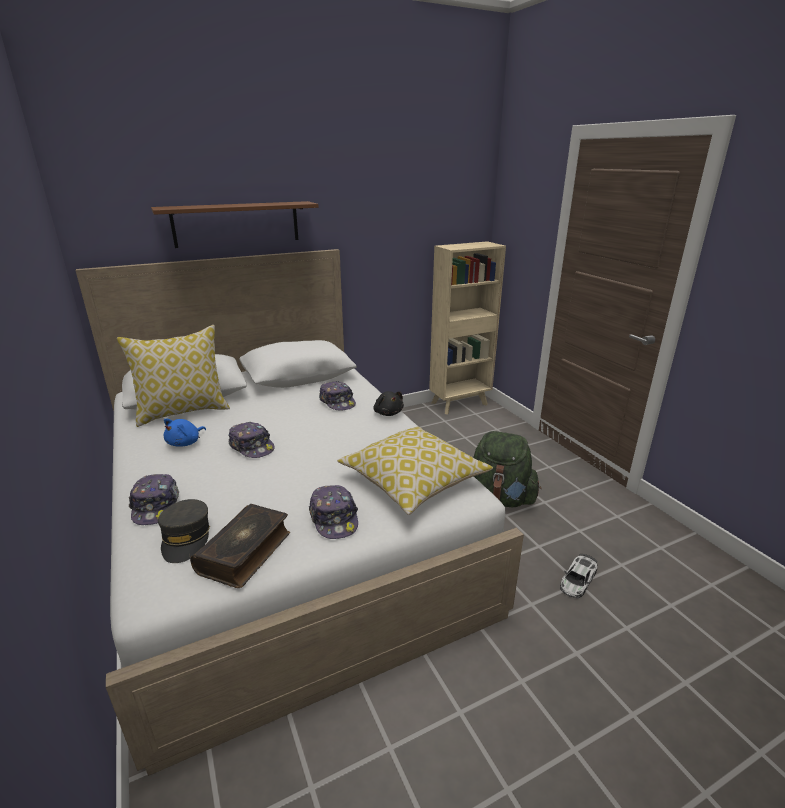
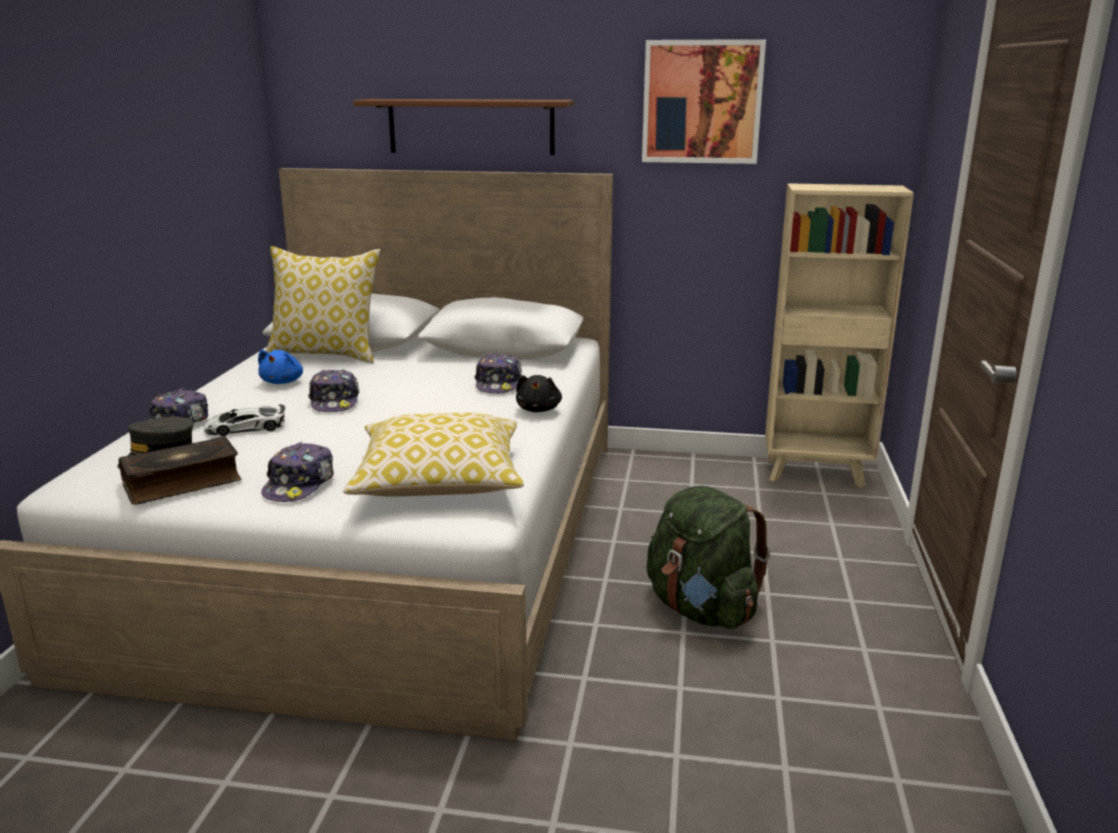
camera: 35 degrees right, 5 degrees down
(185, 443) = (283, 382): blue plush toy -> blue plush toy turned 60 degrees counterclockwise
(385, 199) = (702, 102): none -> picture
(577, 580) = (680, 750): toy car -> toy car (246, 428)

